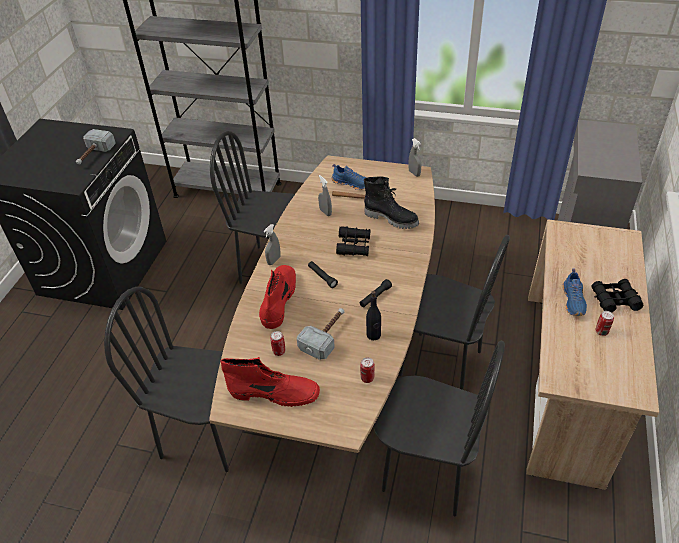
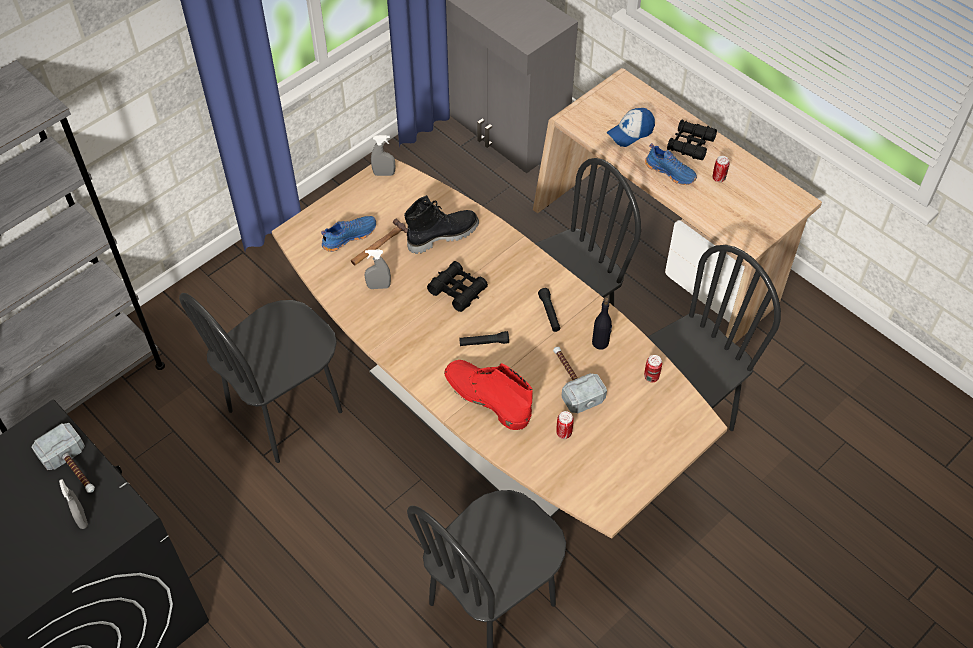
camera: 60 degrees left, 10 degrees up
(274, 260) = (420, 373): grey spray bottle -> grey spray bottle (81, 518)
(275, 393) = (617, 462): red boot -> none
(584, 262) = (630, 132): none -> cap

